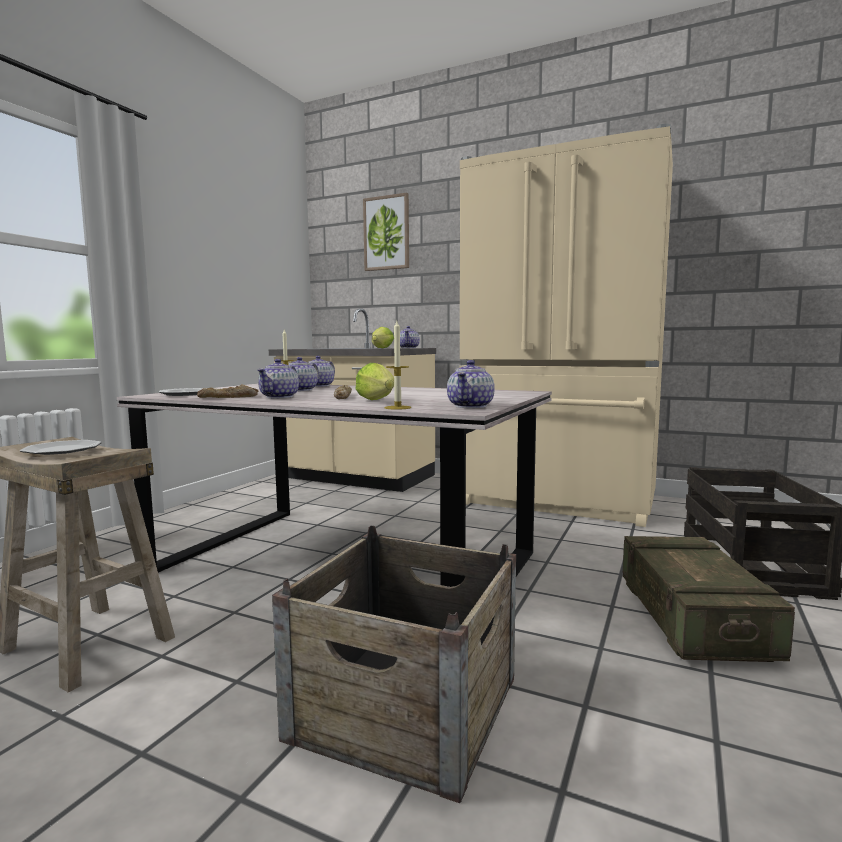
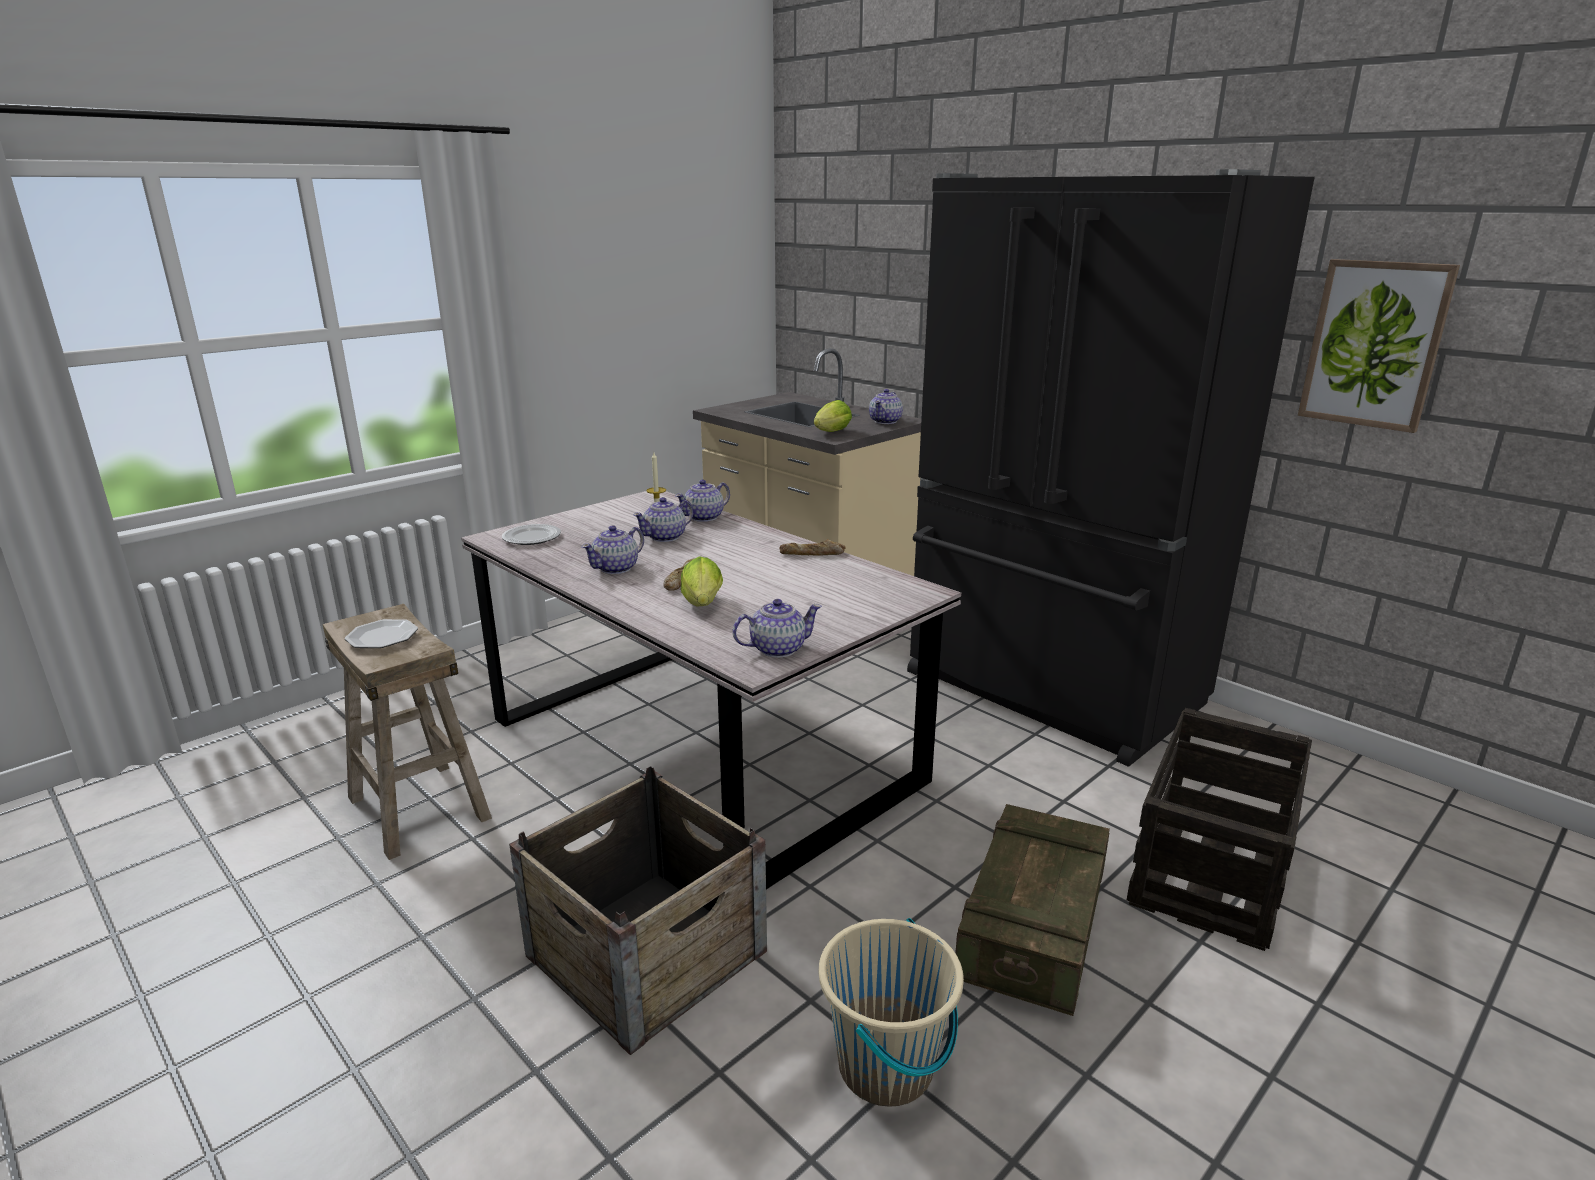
camera: 20 degrees right, 15 degrees up
(228, 397) = (564, 561): bread -> bread (812, 554)
(387, 233) = (877, 227): picture -> picture (1374, 344)
(397, 407) = (694, 639): candle -> none
(471, 406) = (777, 649): teapot -> teapot turned 150 degrees counterclockwise
(558, 501) = (1050, 690): beige fridge -> black fridge
(698, 739) = (886, 1066): none -> beige bucket

